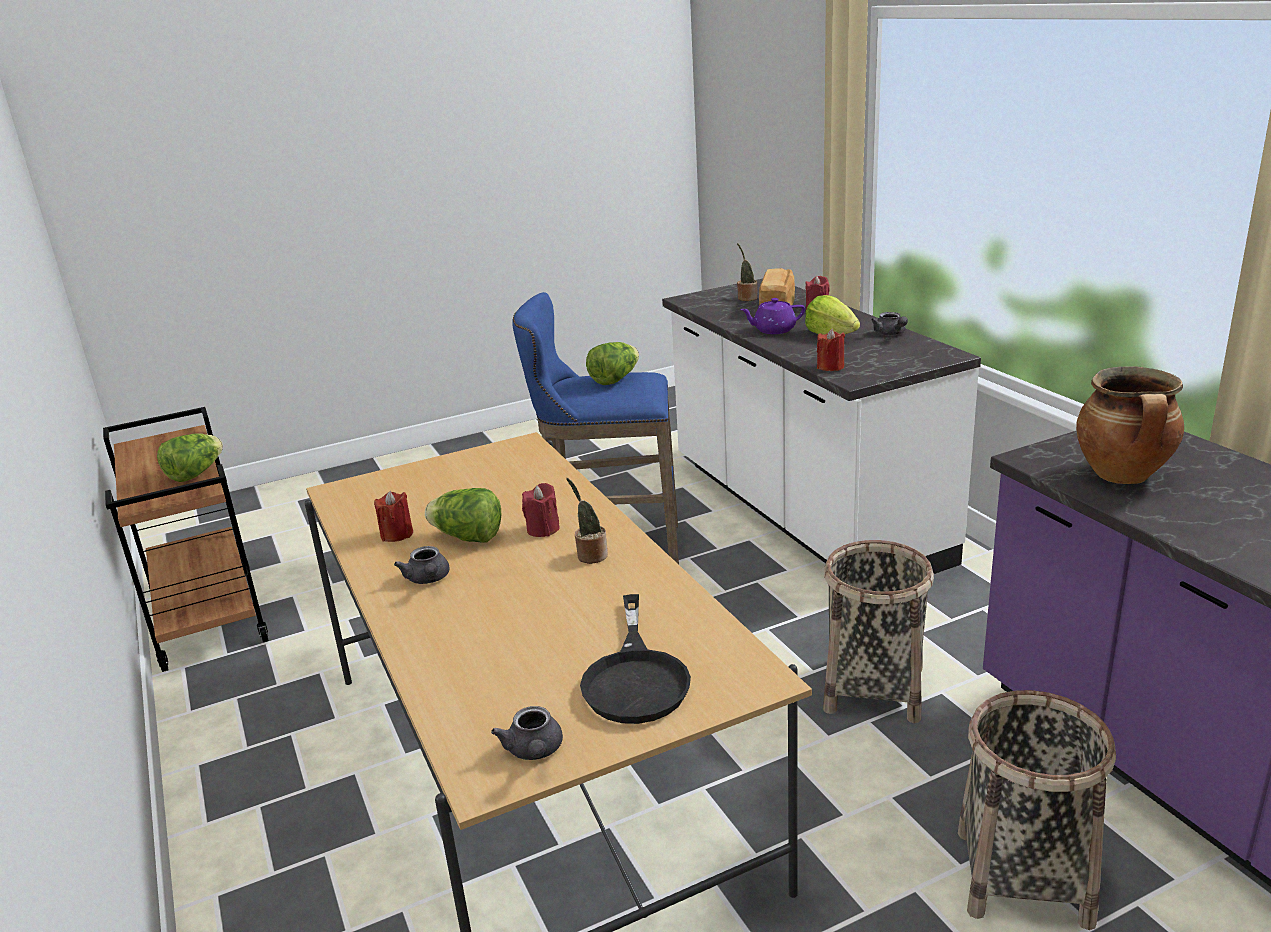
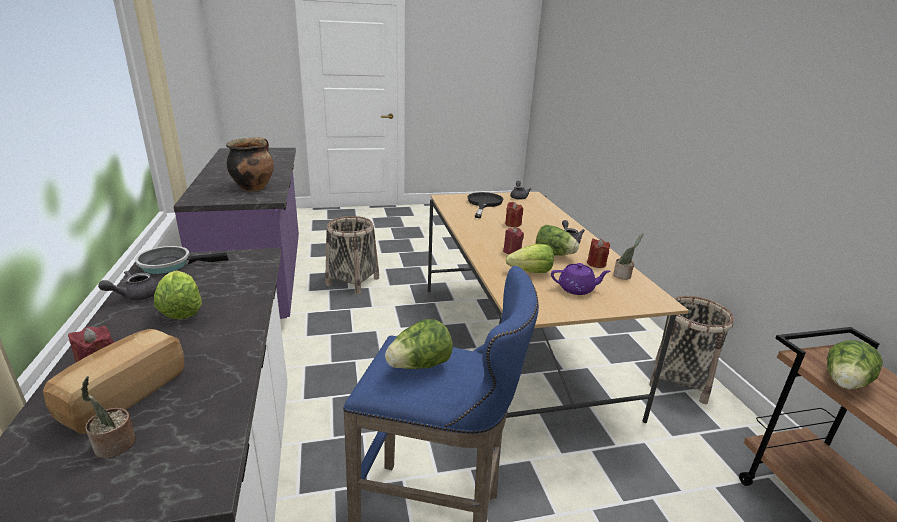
camera: 170 degrees left, 0 degrees up
(511, 497) = (531, 272): none -> lettuce
(590, 555) = (490, 236): potted plant -> potted plant (623, 276)
(773, 330) = (217, 335): purple teapot -> purple teapot (577, 289)
(830, 367) = (255, 269): red candle -> red candle (513, 224)
(873, 689) = (335, 344): basket -> basket (680, 381)
(890, 334) = (135, 296): grey teapot -> grey teapot turned 135 degrees counterclockwise
(924, 355) = (170, 265): none -> frying pan

